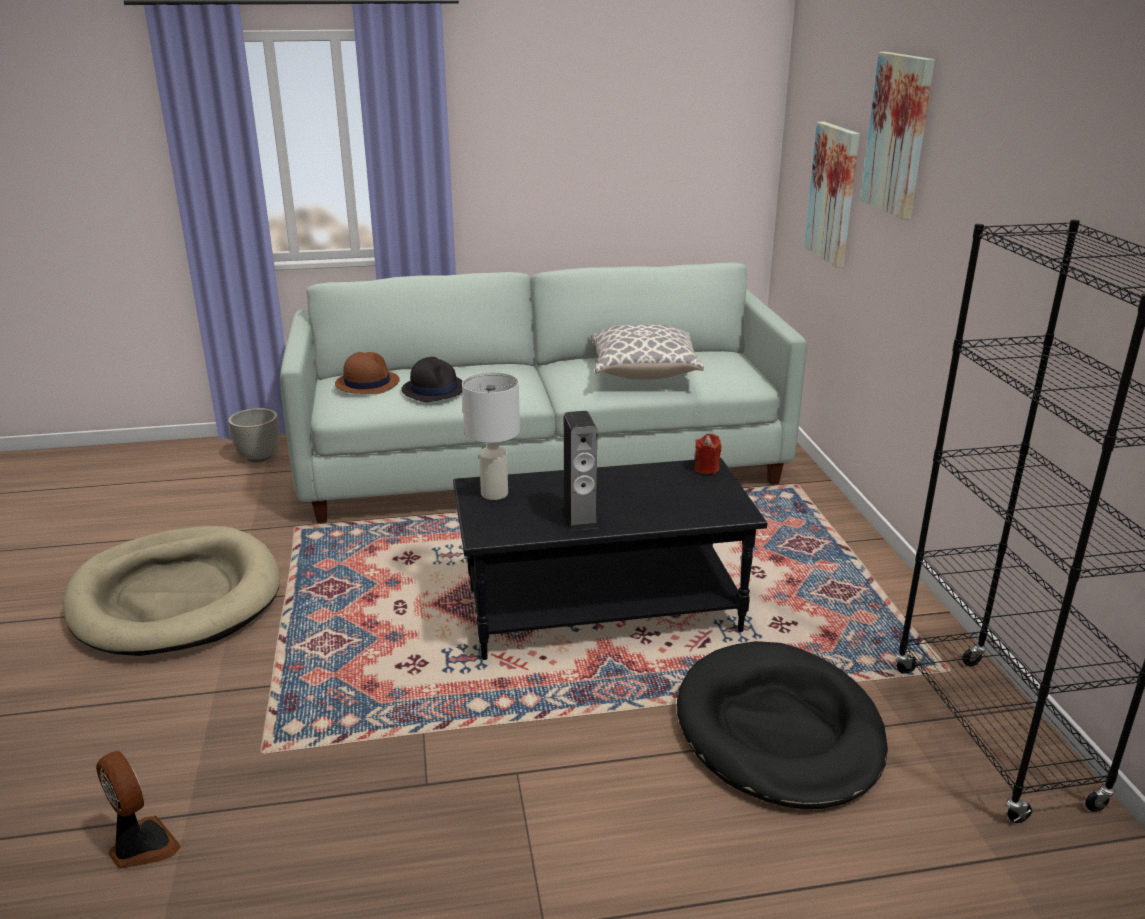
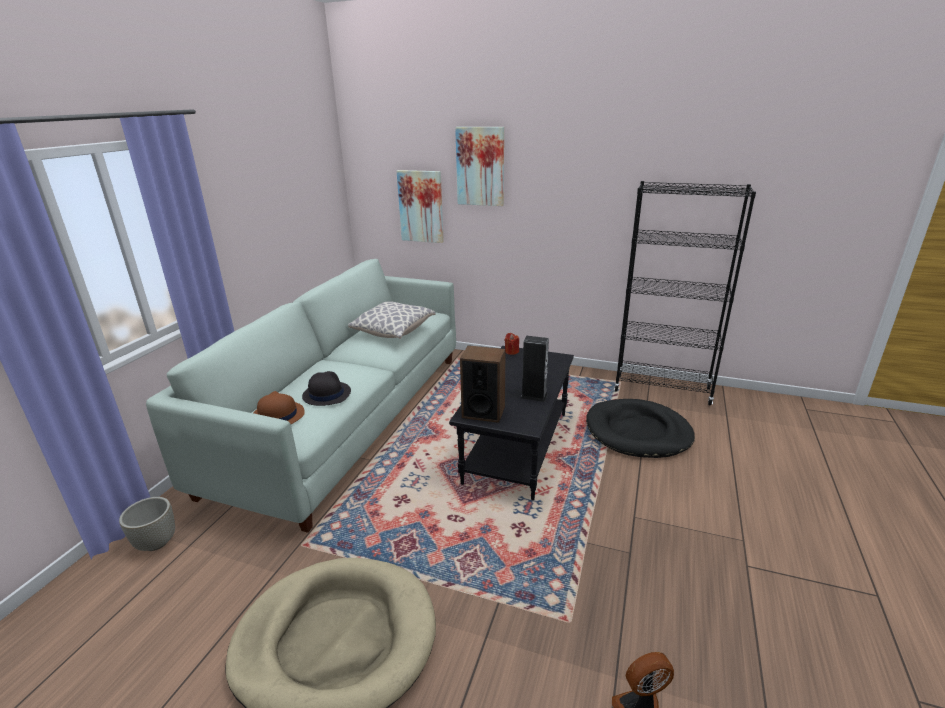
camera: 60 degrees left, 0 degrees up
(495, 494) = (483, 412): white table lamp -> speaker

